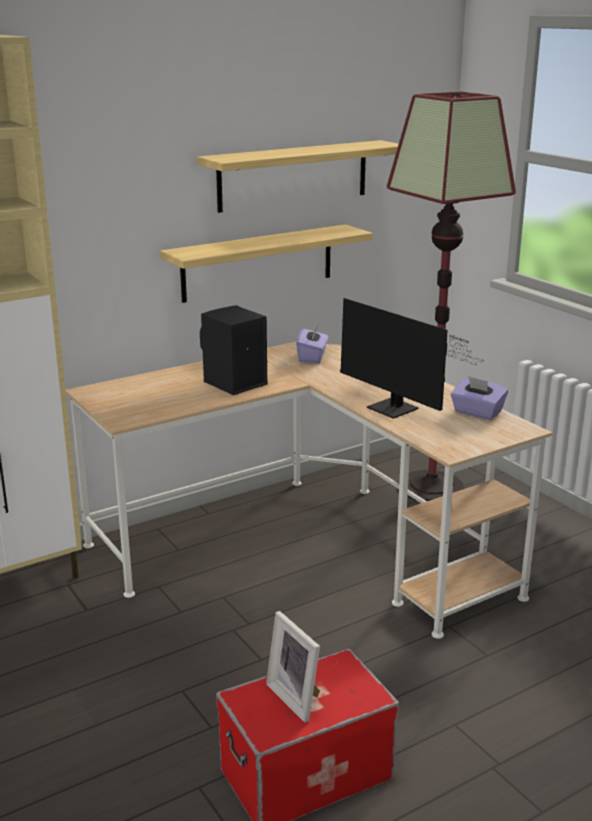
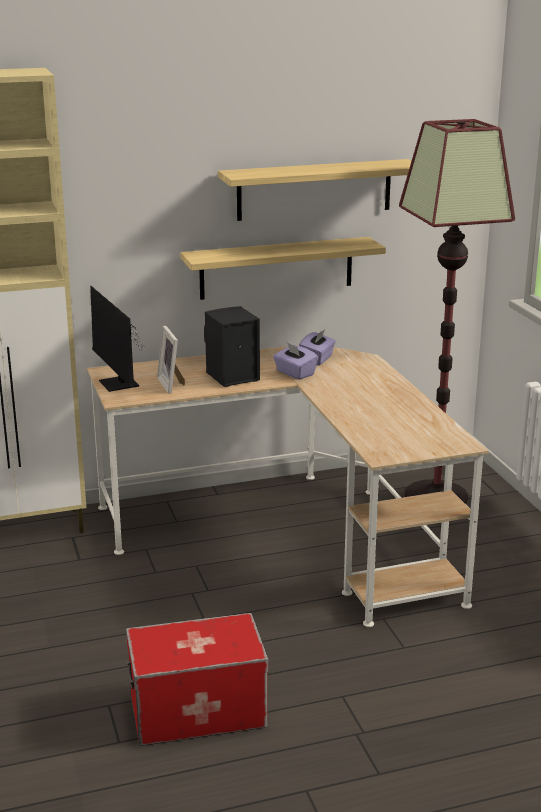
camera: 15 degrees right, 0 degrees up
(297, 697) = (187, 642): picture frame -> picture frame (172, 384)
(396, 410) = (358, 415): monitor -> monitor (119, 386)
(477, 412) = (431, 425): purple tissue box -> purple tissue box (294, 373)

